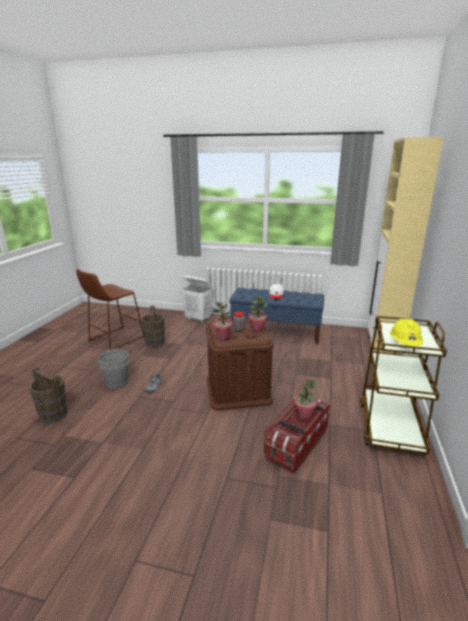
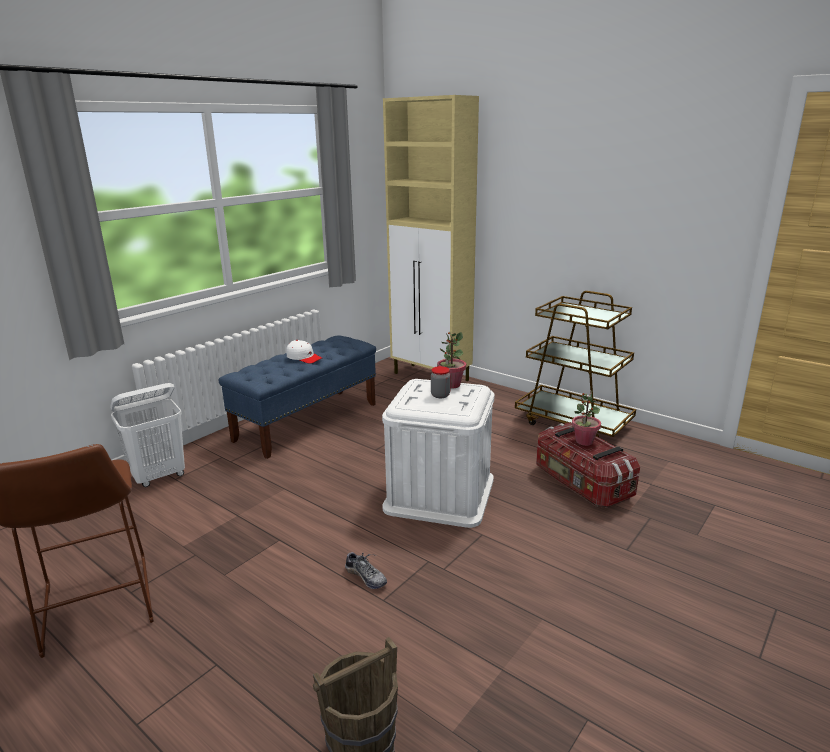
camera: 65 degrees left, 0 degrees up
(117, 382) = (307, 626): grey bucket -> none
(155, 342) = (190, 547): brown bucket -> none
(223, 337) = (456, 410): potted plant -> none
(238, 389) = (440, 493): brown storage box -> white storage box
(405, 343) = (598, 318): yellow hard hat -> none

